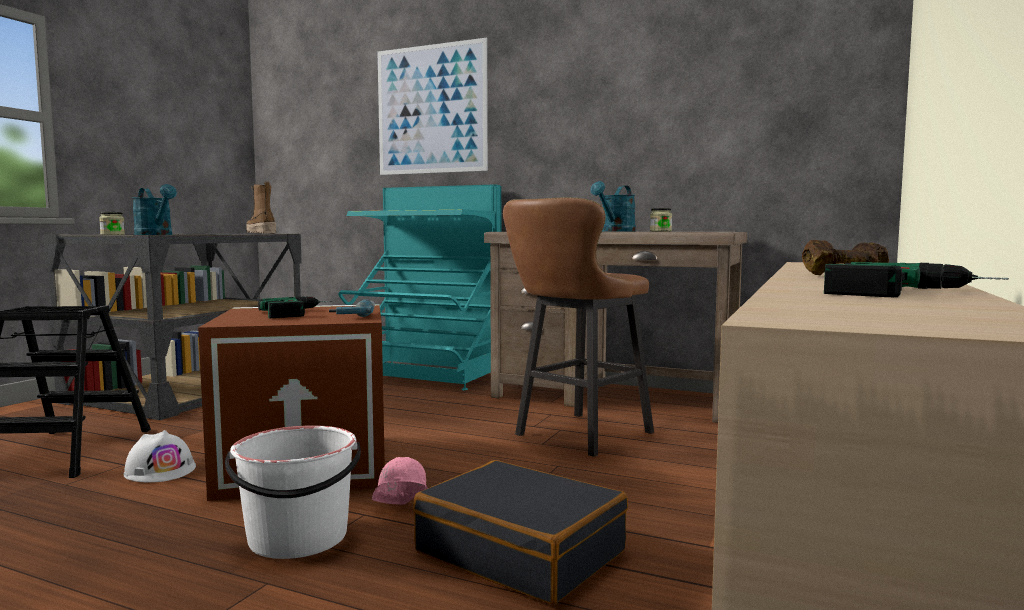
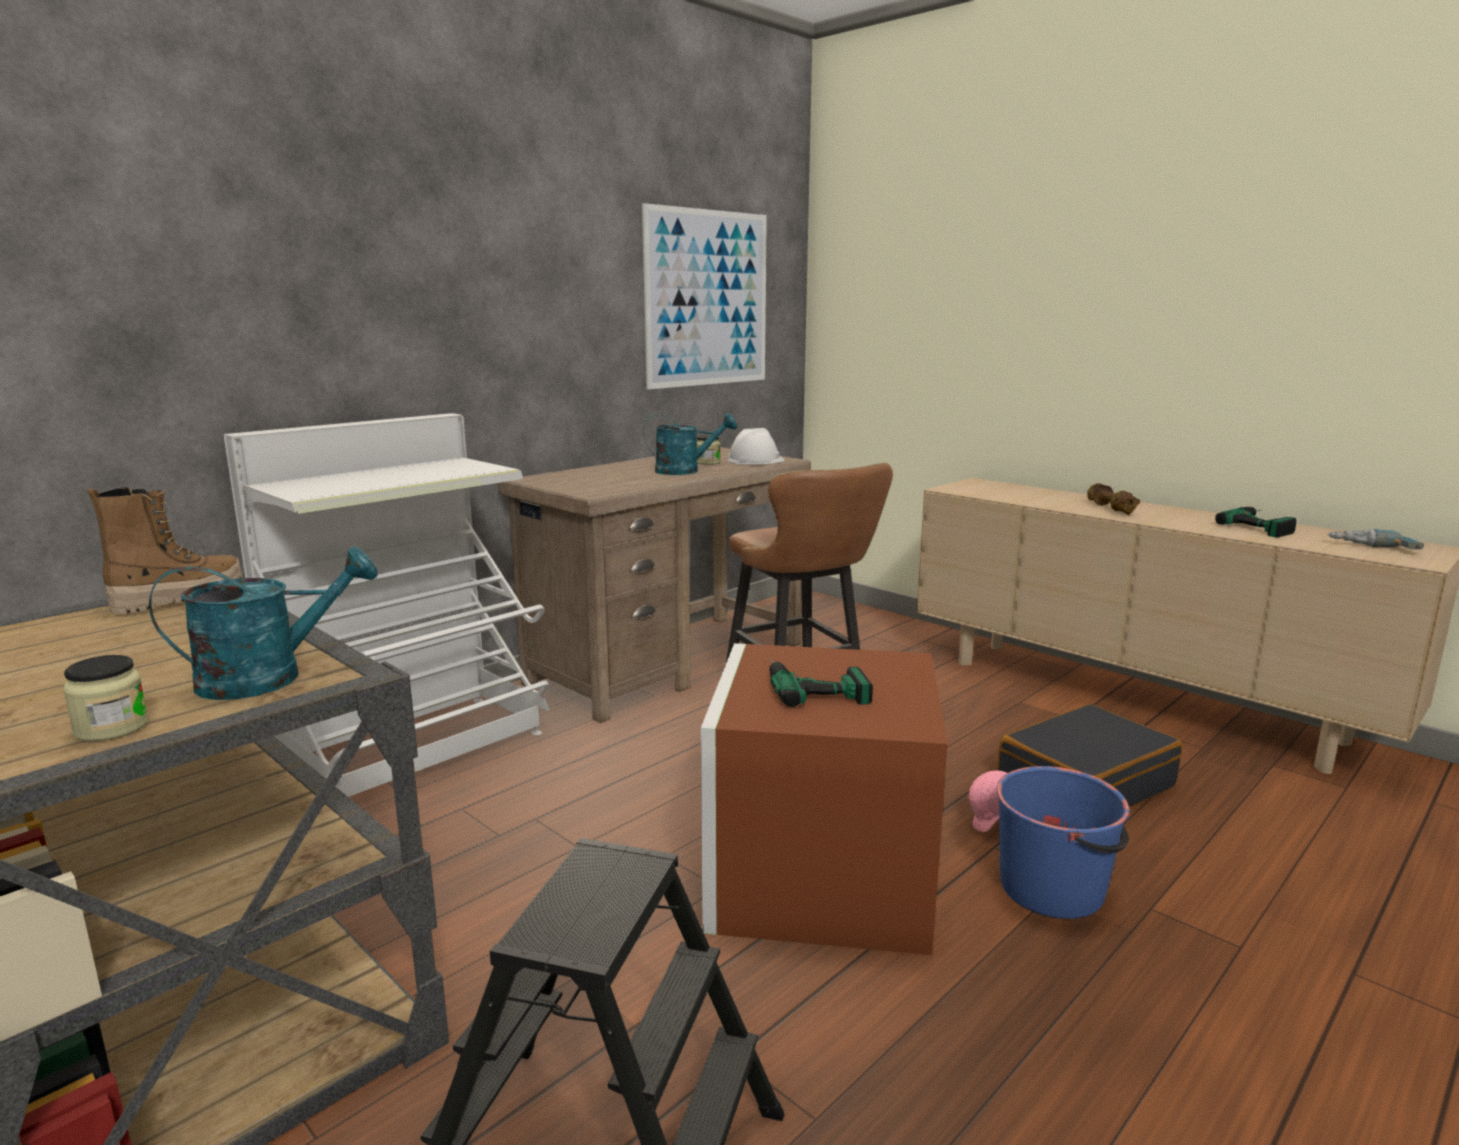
camera: 70 degrees left, 10 degrees up
(160, 470) = (787, 1009): white hard hat -> white hard hat (756, 460)
(261, 233) = (179, 598): boot -> boot turned 150 degrees clockwise
(298, 538) = (1053, 888): white bucket -> blue bucket
(355, 315) = (861, 660): power drill -> power drill (1373, 549)
(422, 377) = (419, 751): turquoise shoe rack -> white shoe rack
(431, 109) = (300, 276): picture -> picture (707, 299)
(615, 231) = (685, 471): turquoise watering can -> turquoise watering can turned 60 degrees counterclockwise

